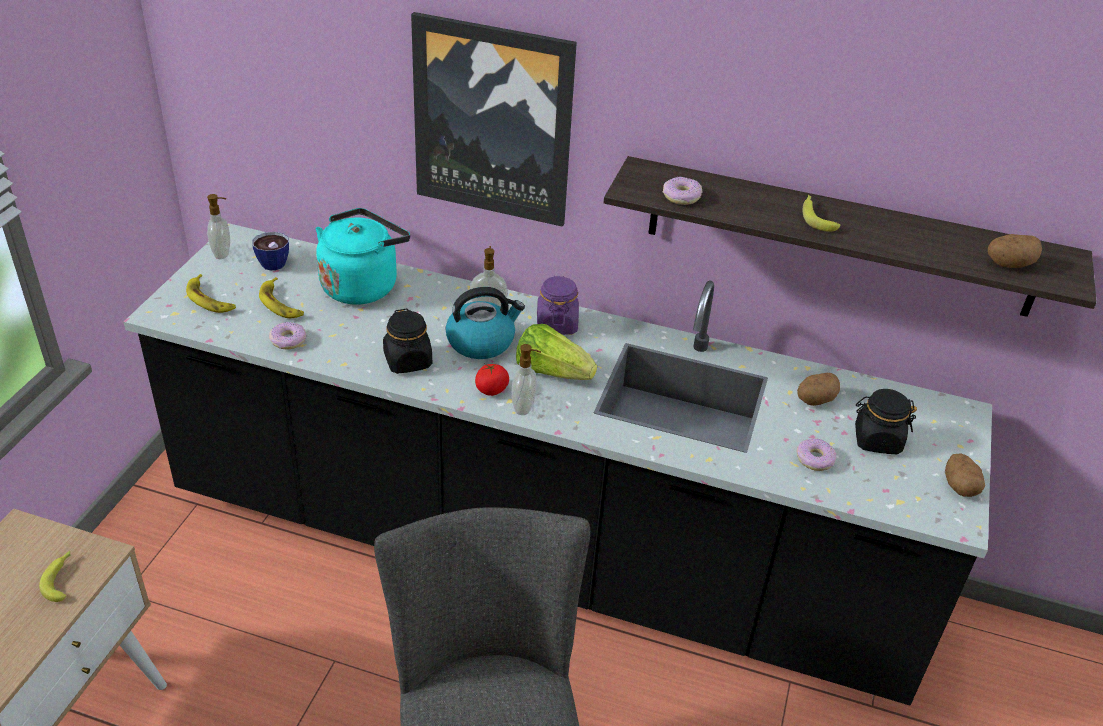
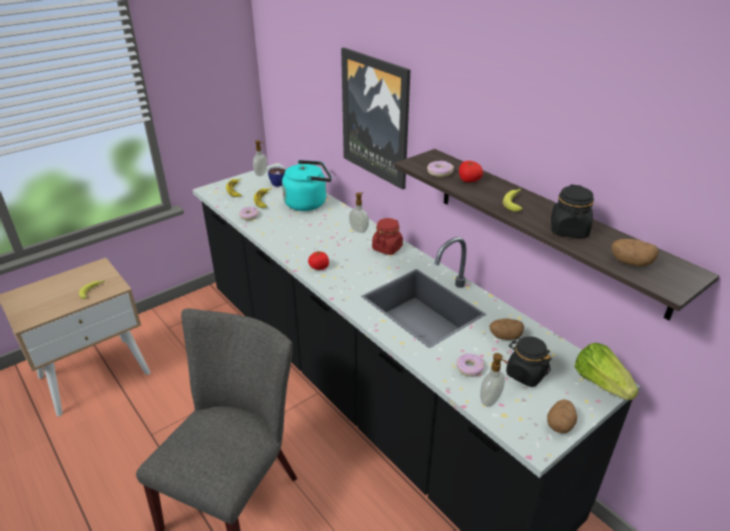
camera: 35 degrees right, 5 degrees down
(408, 361) = (293, 241): black jar -> black jar (569, 230)
(481, 342) = (338, 244): kettle -> none
(524, 407) = (327, 280): soap dispenser -> soap dispenser (491, 400)
(552, 372) = (360, 269): lettuce -> lettuce (601, 383)
(556, 324) = (387, 248): purple jar -> red jar
(730, 199) = (469, 180): none -> tomato

